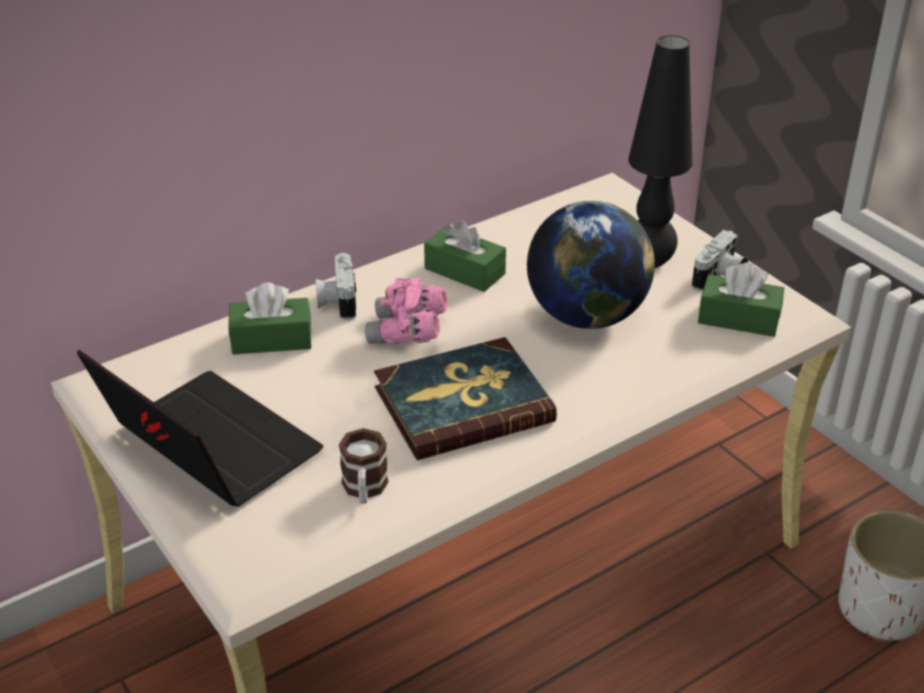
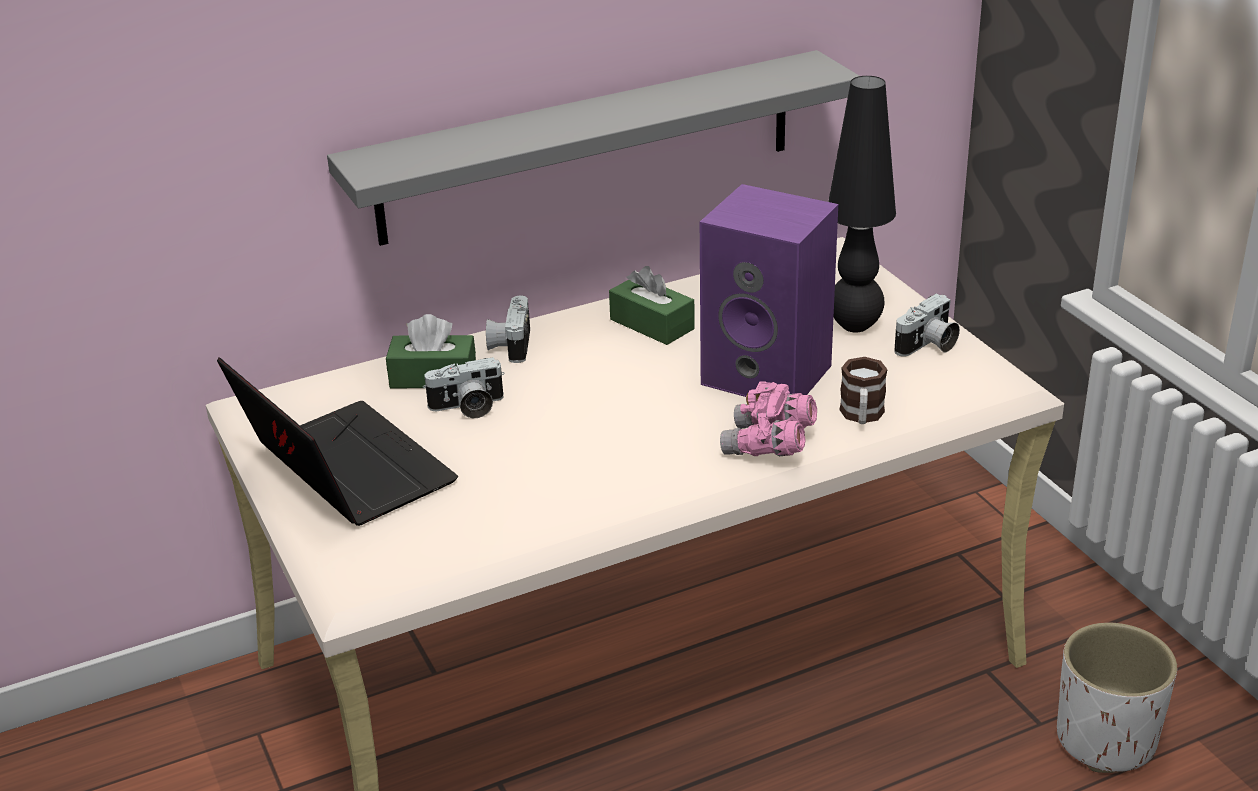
camera: 10 degrees right, 5 degrees down
(313, 370) = (467, 407): none -> camera
(364, 490) = (490, 520): mug -> mug (861, 416)
(397, 108) = (588, 147): none -> grey shelf
(407, 333) = (575, 379): pink binoculars -> pink binoculars (769, 446)
(463, 404) = (614, 449): book -> none
(586, 316) = (770, 374): globe -> purple speaker
(738, 318) = (936, 386): green tissue box -> none

